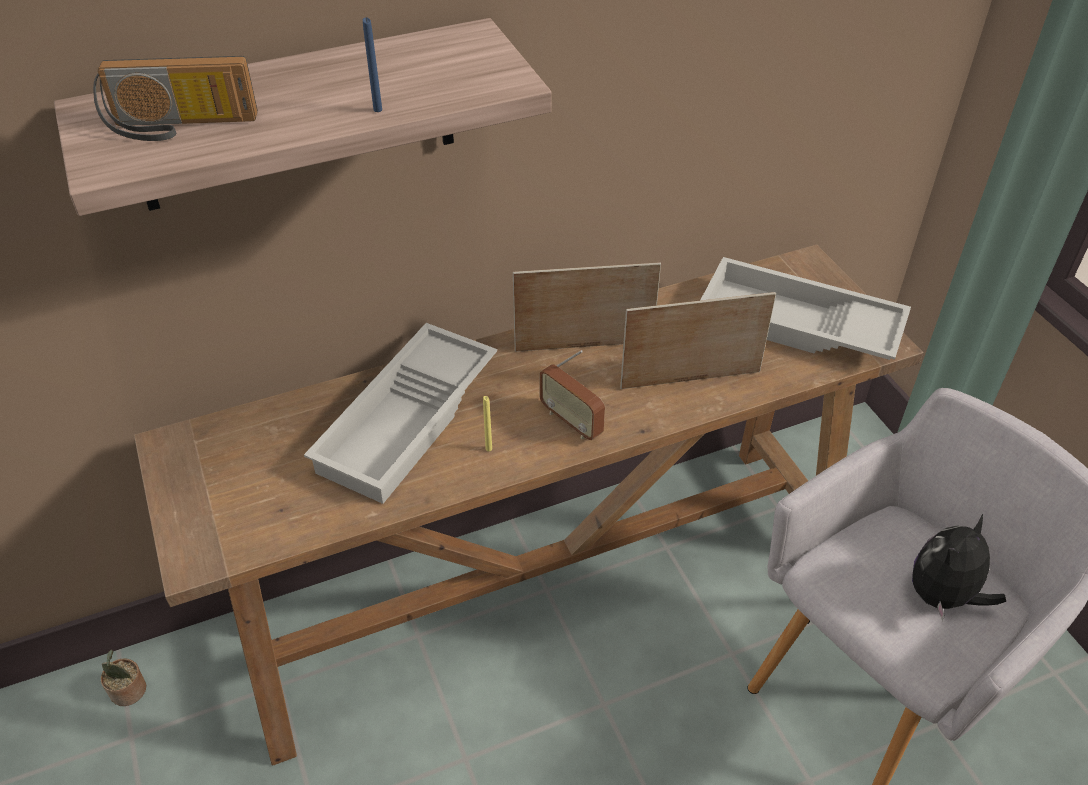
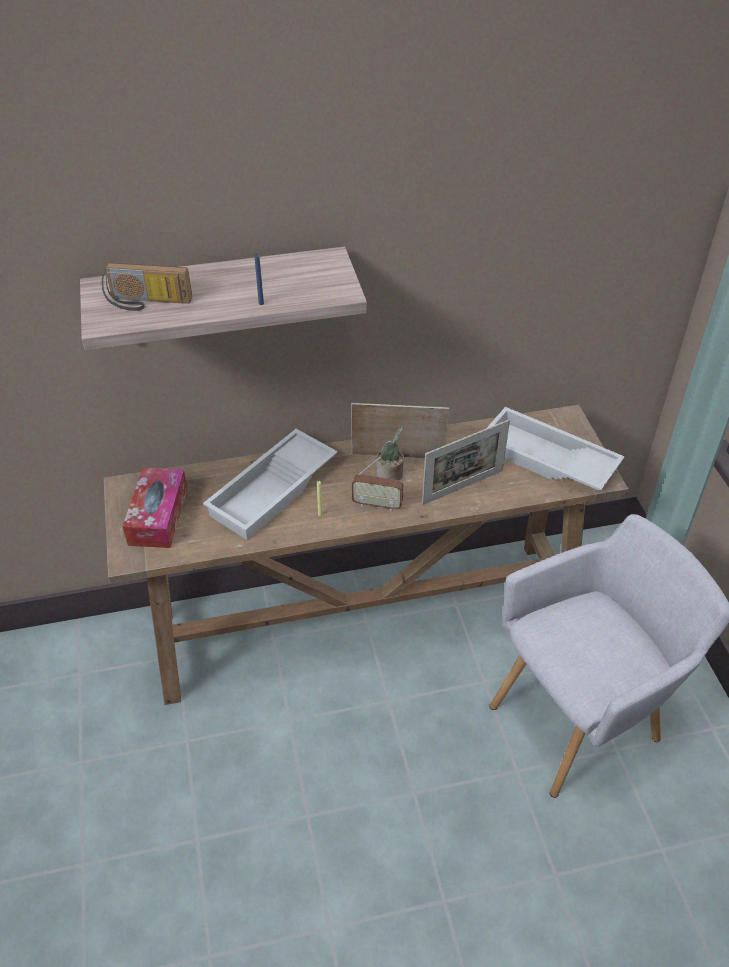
camera: 10 degrees right, 0 degrees up
(129, 692) = (82, 646): potted plant -> potted plant (390, 475)
(233, 484) = (158, 516): none -> tissue box
(571, 422) = (377, 504): radio -> radio turned 45 degrees counterclockwise
(690, 380) = (462, 487): picture frame -> picture frame turned 150 degrees clockwise
(943, 596) = (613, 654): plush toy -> none

